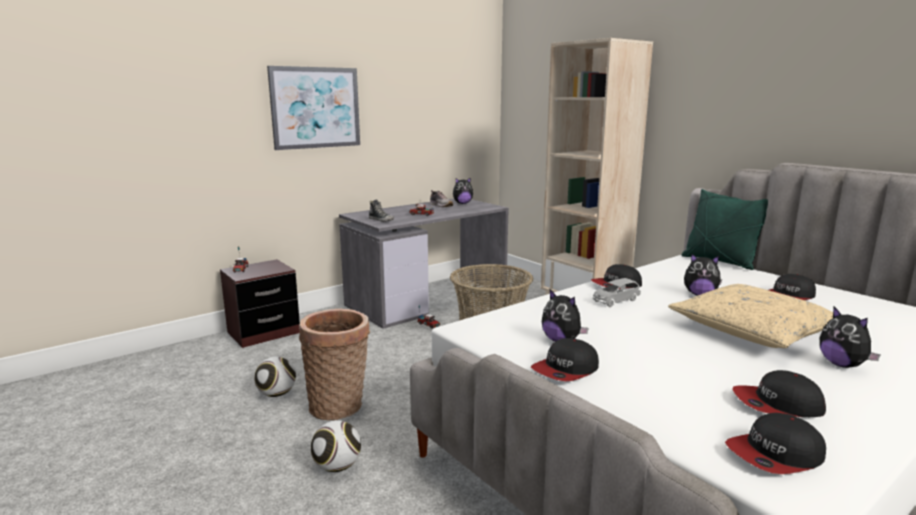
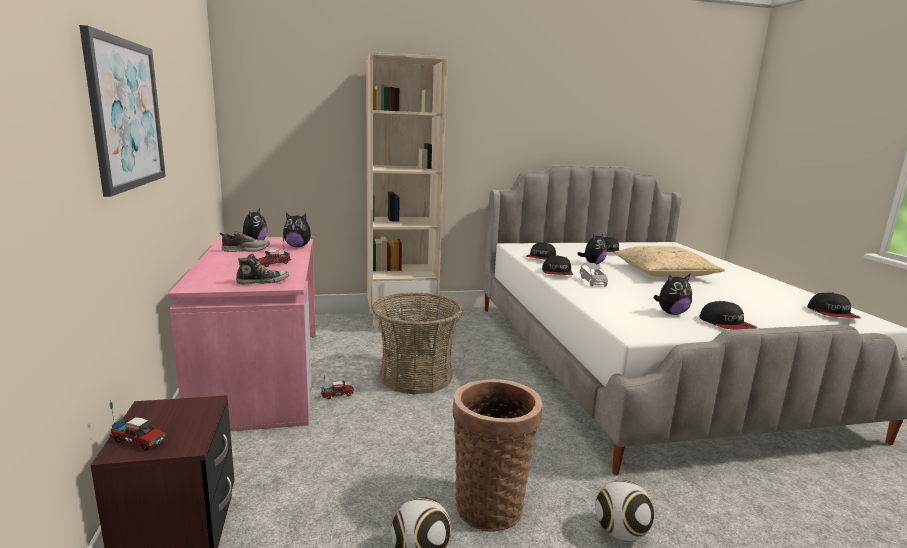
camera: 65 degrees left, 0 degrees up
(427, 299) = (261, 375): grey desk -> pink desk
(719, 261) = (527, 243): green pillow -> none
(777, 404) = (771, 297): cap -> cap (541, 258)
(842, 364) = (717, 274): plush toy -> plush toy (298, 246)

